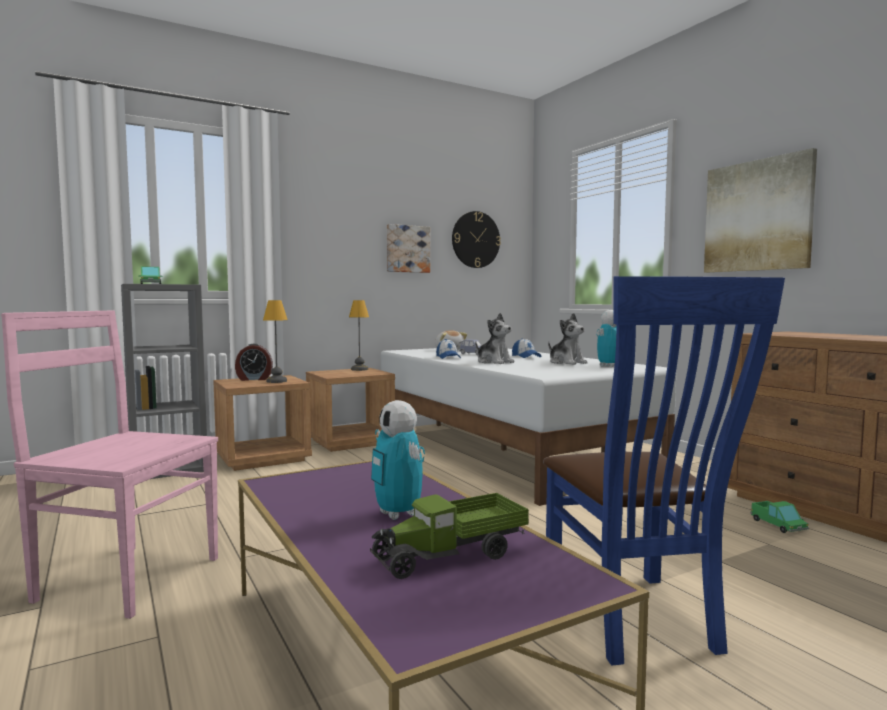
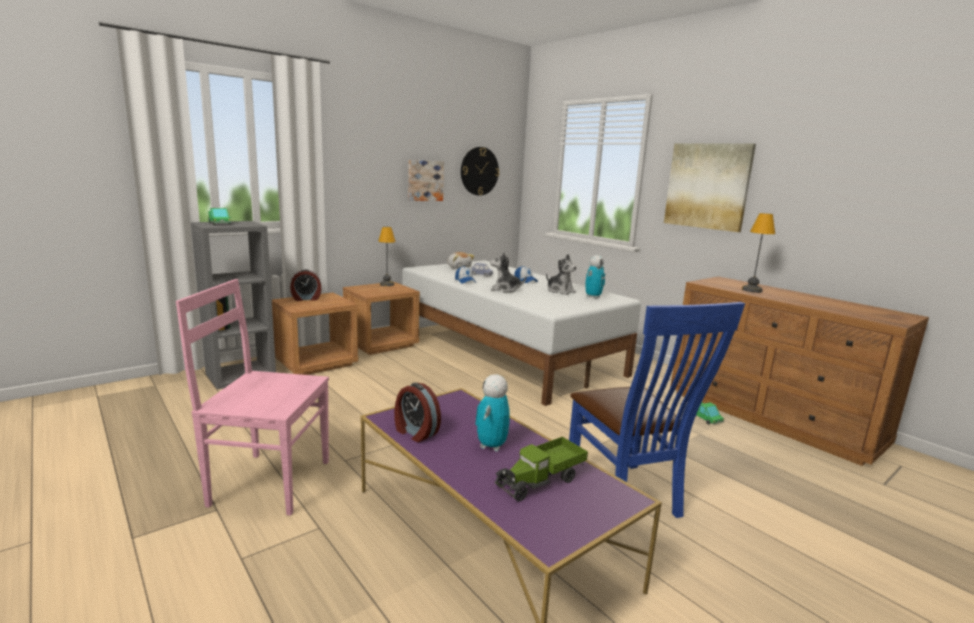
camera: 10 degrees left, 10 degrees up
(276, 381) = (327, 302): table lamp -> table lamp (751, 290)
(298, 497) = (415, 432): none -> alarm clock
(398, 514) = (491, 446): toy robot -> toy robot turned 60 degrees clockwise
(494, 362) = (505, 289): plush toy -> plush toy turned 150 degrees clockwise

